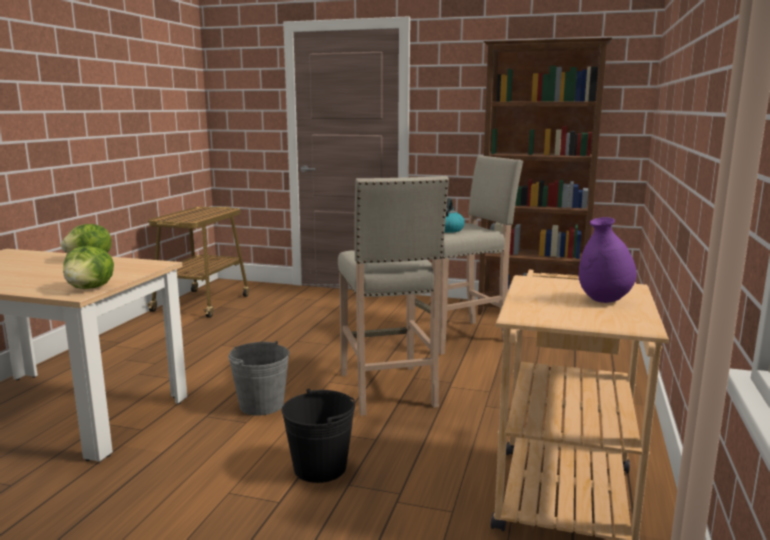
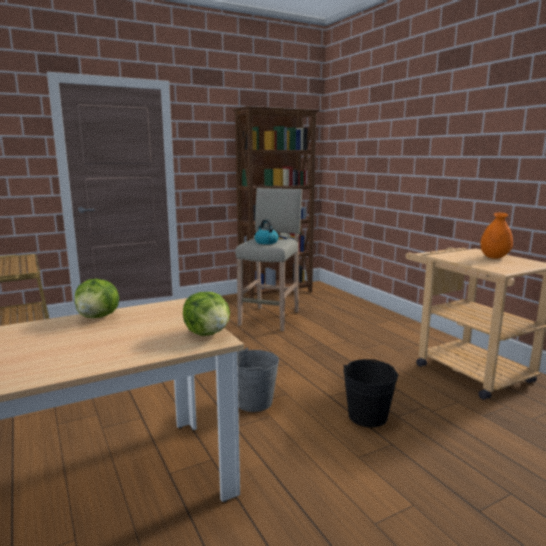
camera: 45 degrees left, 0 degrees up
(388, 391) = (303, 361): beige stool -> none
(604, 300) = (494, 257): purple vase -> orange vase

